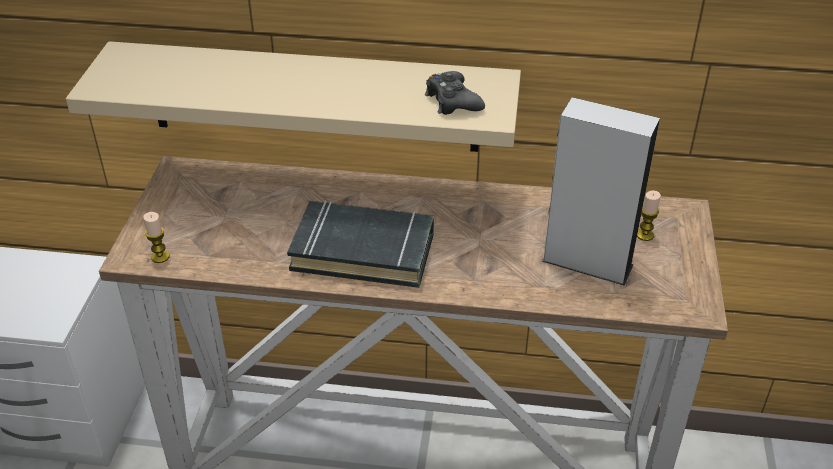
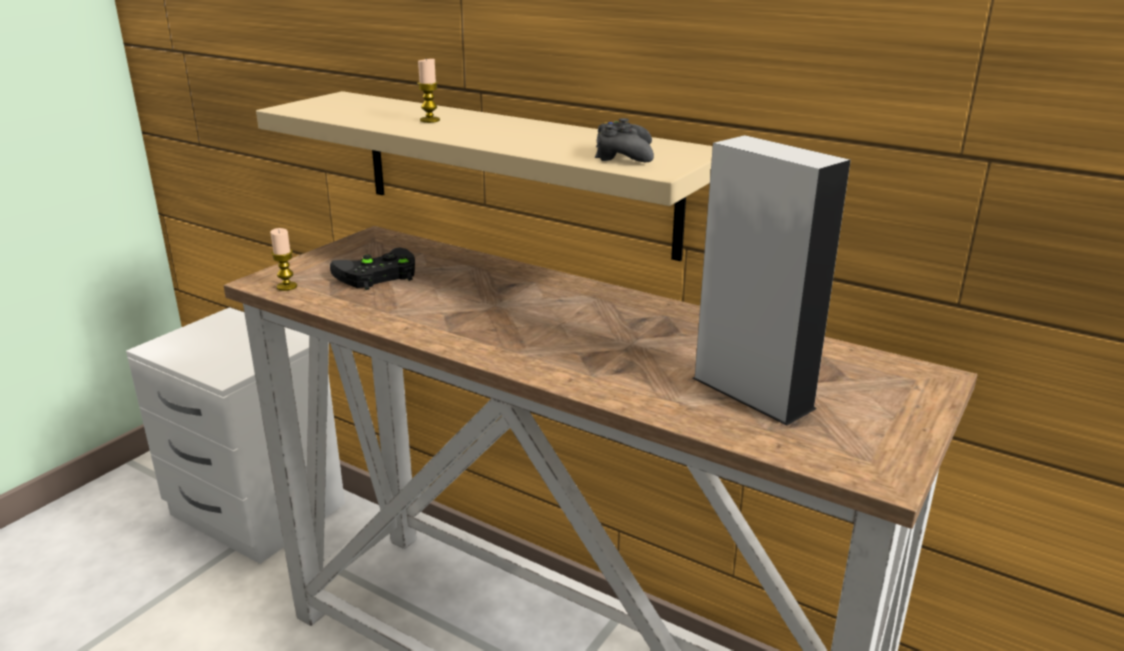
camera: 25 degrees right, 15 degrees down
(224, 221) = (375, 275): none -> black game controller
(363, 251) = (488, 324): black book -> none
(644, 235) = (855, 385): candle -> candle (430, 120)

